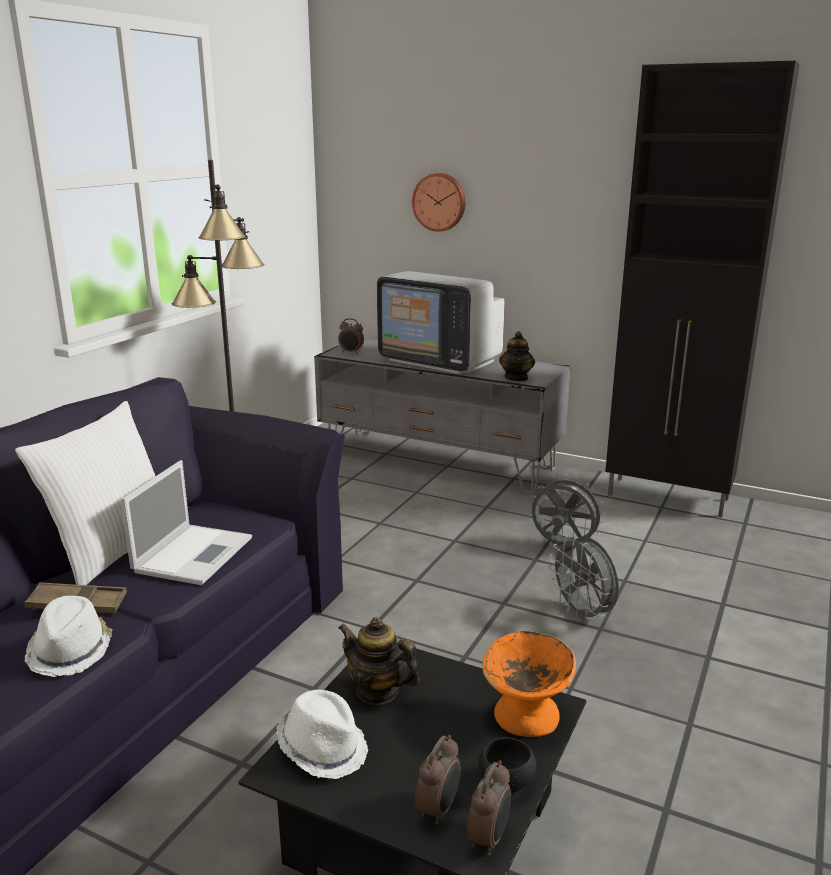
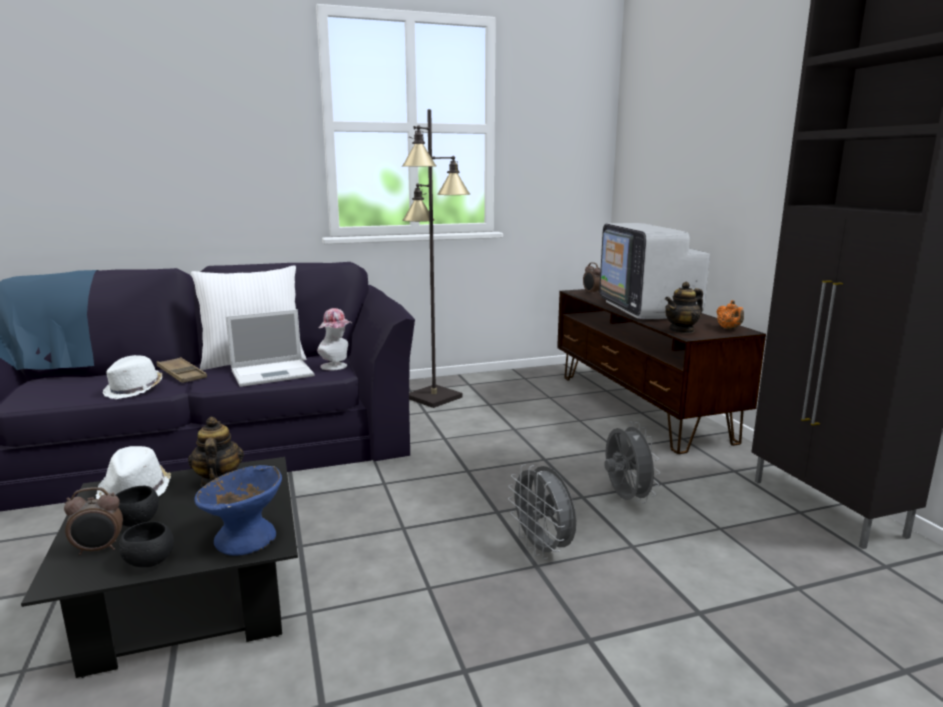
camera: 45 degrees right, 5 degrees down
(247, 518) = (337, 366): none -> hat
(405, 768) = (137, 522): none -> black bowl
(439, 202) = (686, 160): wall clock -> none
(439, 461) = (640, 407): grey tv stand -> brown tv stand
(489, 838) = (78, 579): alarm clock -> none
(526, 715) = (245, 539): orange bowl -> blue bowl
(541, 367) = (729, 329): none -> orange teapot
(583, 614) = (543, 549): grey fan -> grey fan turned 45 degrees counterclockwise

